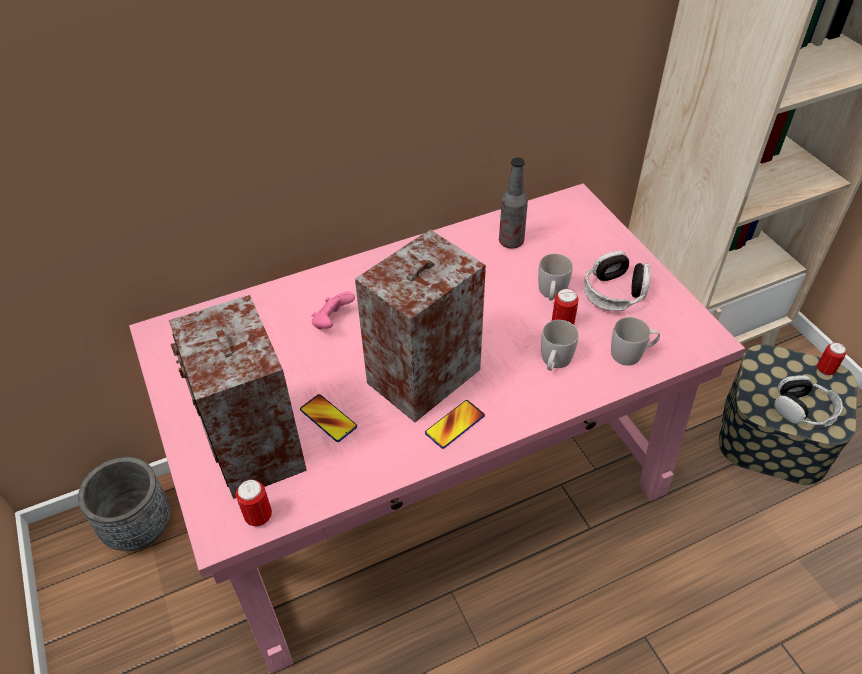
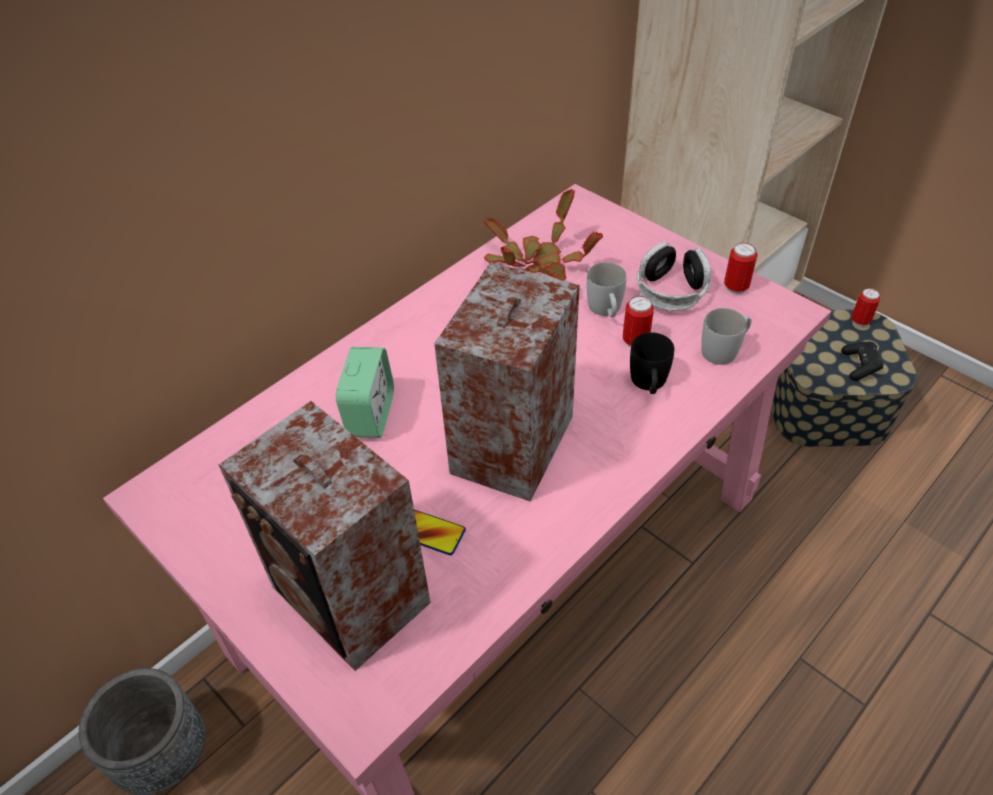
camera: 20 degrees left, 0 degrees up
(258, 516) = (399, 681): can -> can (736, 287)
(332, 322) = (370, 414): pink game controller -> alarm clock
(455, 424) = (577, 489): phone -> none
(511, 242) = (531, 266): bottle -> potted plant
(554, 362) = (649, 384): white mug -> black mug
(803, 409) = (860, 366): headphones -> black game controller

